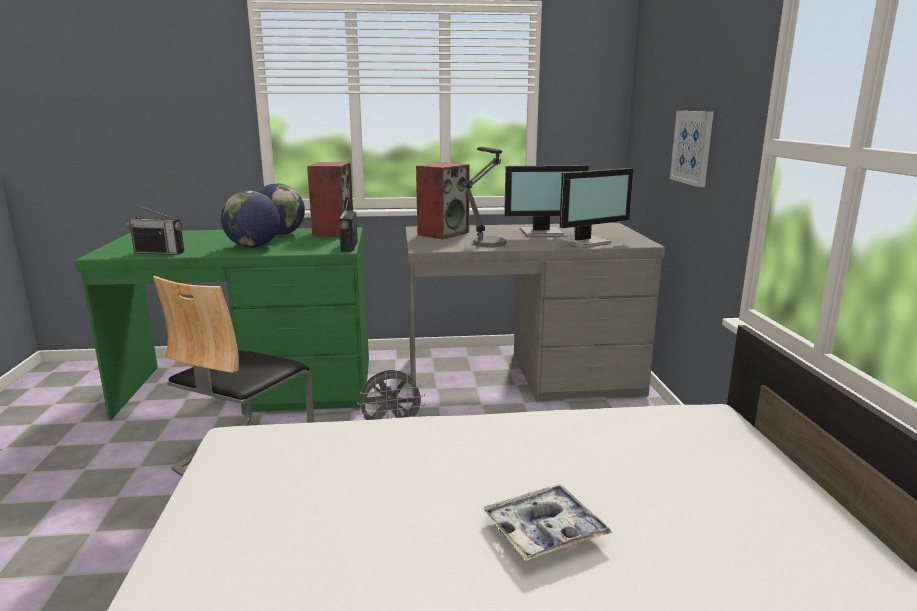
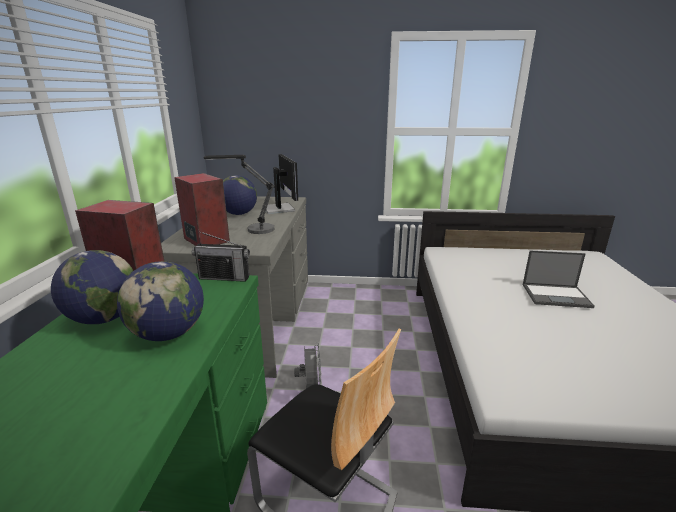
camera: 80 degrees left, 5 degrees up
(159, 252) = (123, 426): radio -> none
(542, 233) = (239, 214): monitor -> globe
(544, 531) = (556, 295): tray -> laptop
(692, 147) = (311, 136): picture -> none

